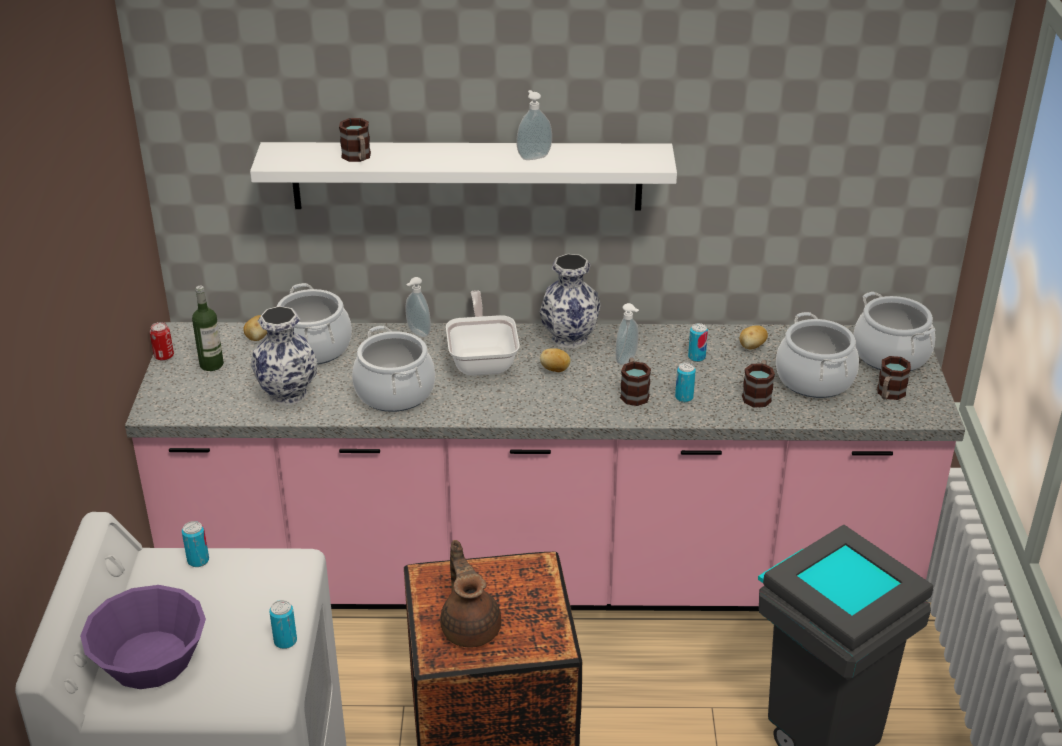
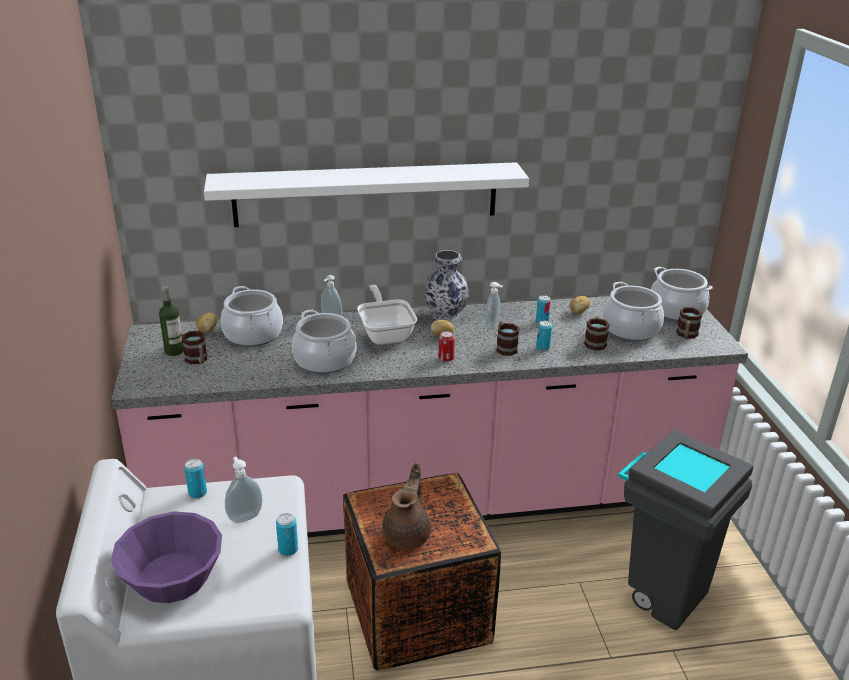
camera: 10 degrees left, 5 degrees down
(164, 356) = (134, 348): can -> can (446, 358)
(286, 393) = (239, 367): vase -> none
(358, 158) = (287, 179): mug -> mug (197, 360)
(470, 627) = (408, 534): brown teapot -> brown teapot turned 45 degrees clockwise
(533, 156) = (420, 173): soap dispenser -> soap dispenser (244, 516)

